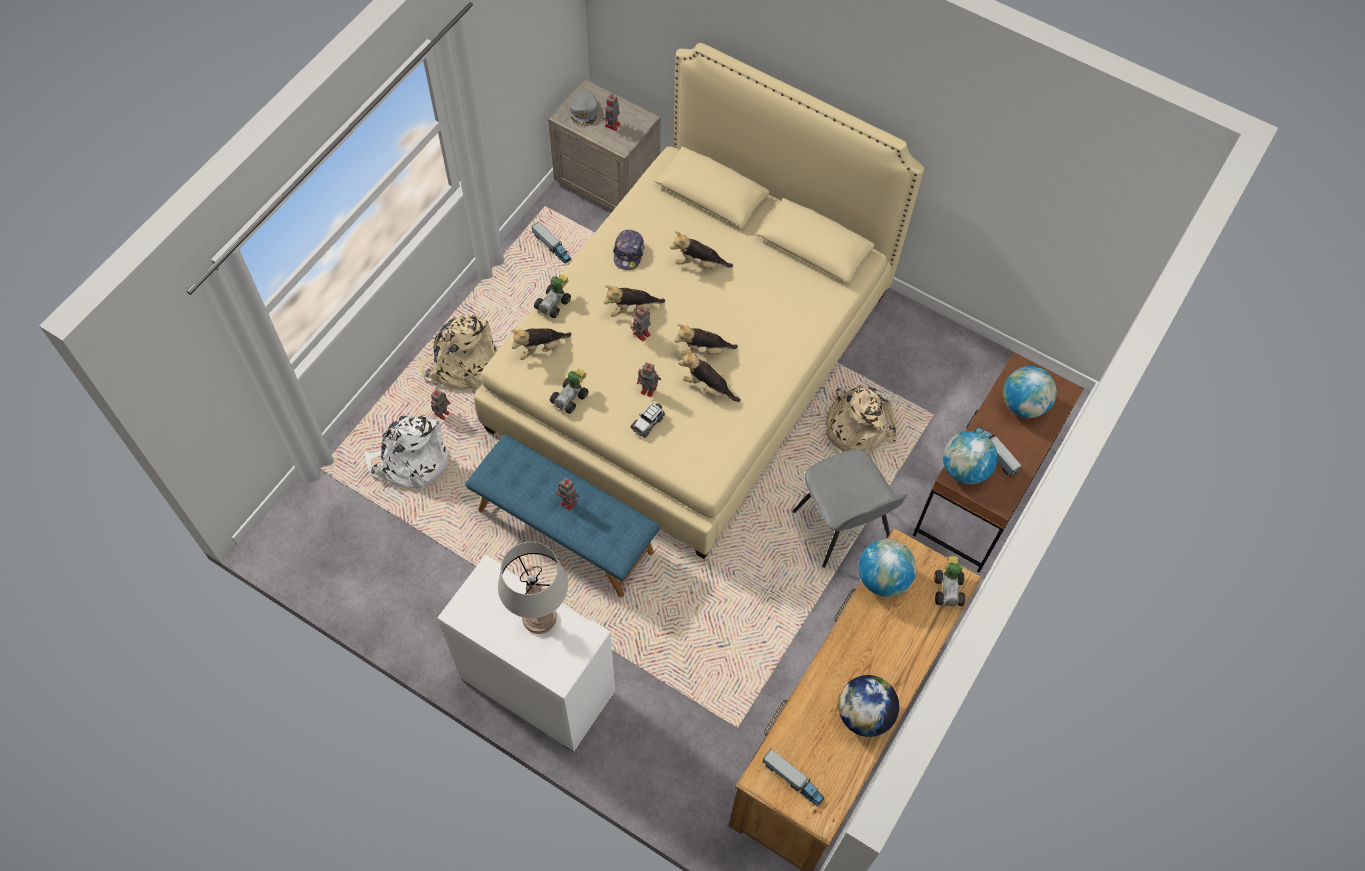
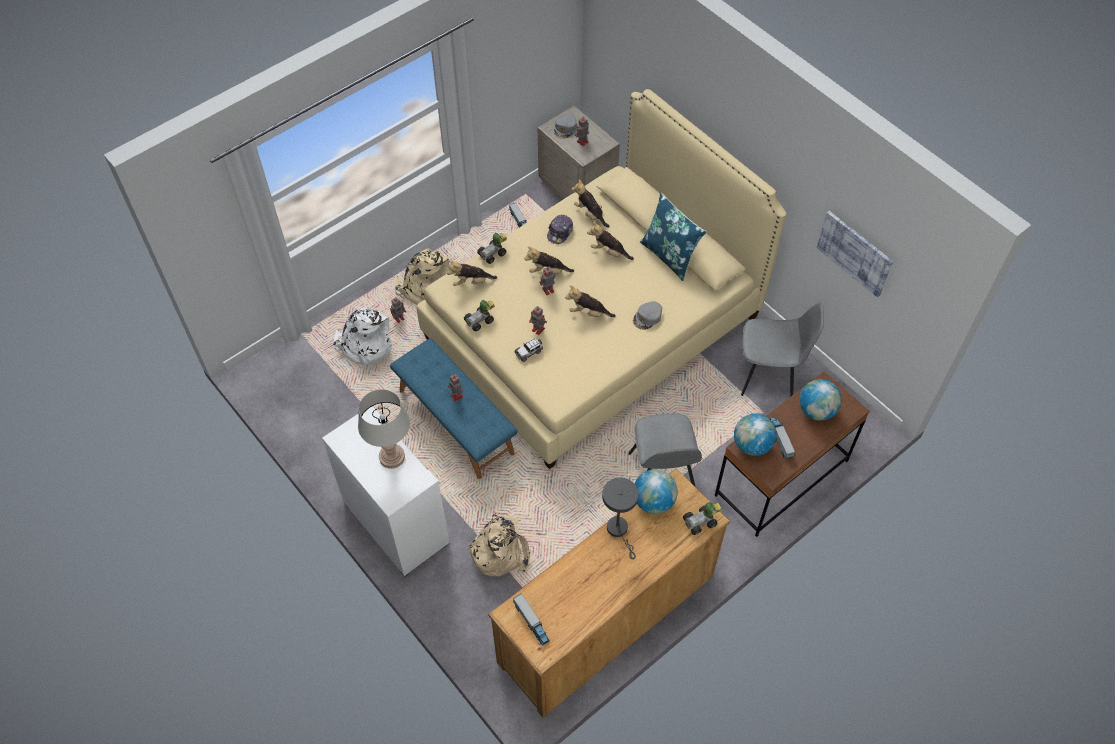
camera: 20 degrees right, 5 degrees down
(708, 387) = (582, 339): plush toy -> plush toy (590, 214)
(775, 250) = (669, 255): none -> blue pillow
(777, 338) = (647, 317): none -> grey cap
(855, 628) = (619, 530): none -> grey table lamp
(856, 426) = (700, 405): beige backpack -> beige backpack (500, 550)
(864, 714) = (602, 592): globe -> none
(923, 365) = (769, 374): none -> grey chair
(949, 588) = (701, 522): toy car -> toy car turned 45 degrees clockwise
(1025, 199) = (855, 253): none -> picture

